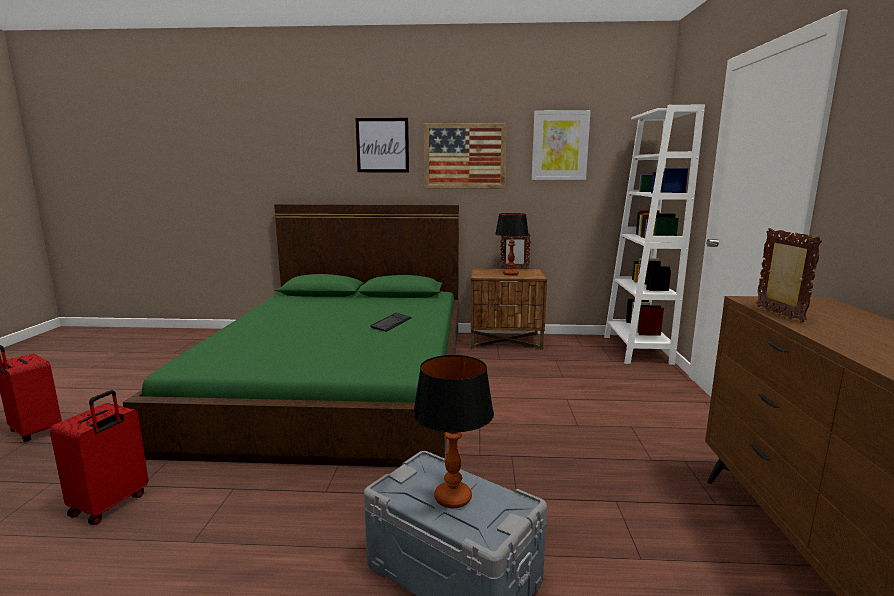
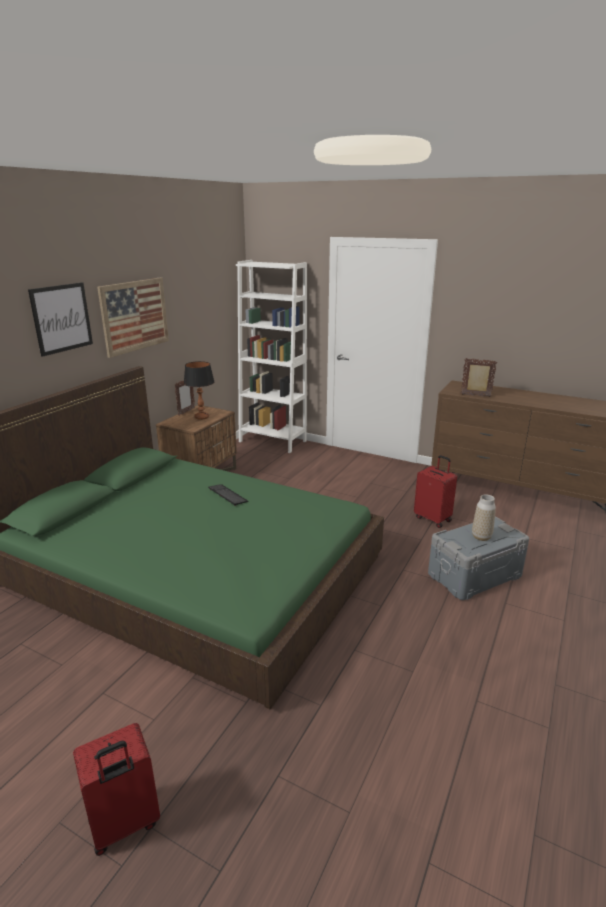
camera: 65 degrees left, 10 degrees up
(110, 505) = (343, 723): red suitcase -> red suitcase (433, 519)
(452, 498) = (481, 537): table lamp -> vase
(560, 145) = (195, 293): picture -> none

